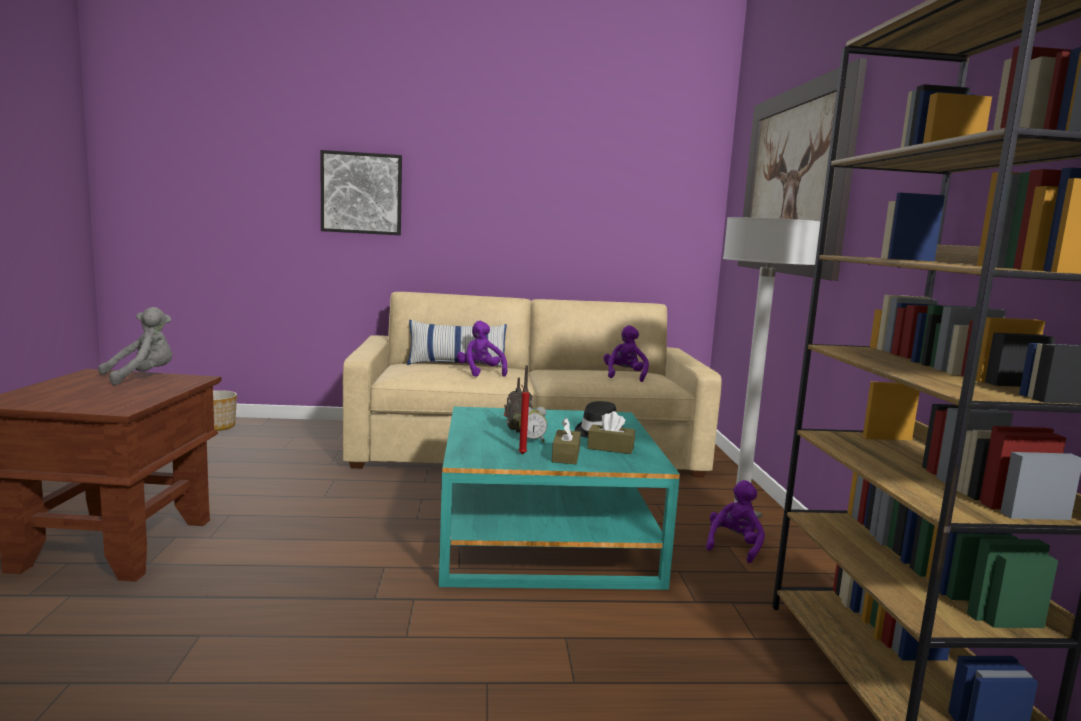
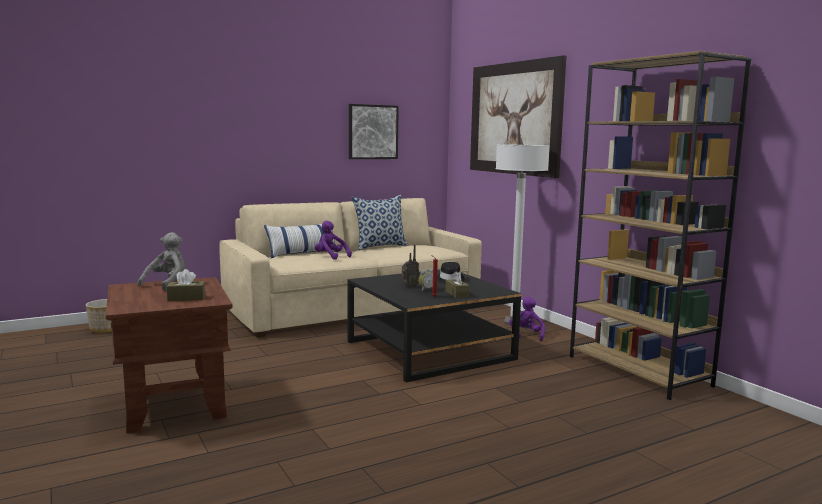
camera: 25 degrees left, 0 degrees up
(361, 193) = (205, 131): picture -> picture (373, 132)
(545, 538) = (429, 350): turquoise coffee table -> black coffee table
(580, 368) = (380, 246): none -> pillow
(610, 448) = (471, 287): brown tissue box -> brown tissue box (186, 298)
(624, 376) = (418, 248): purple plush toy -> none

